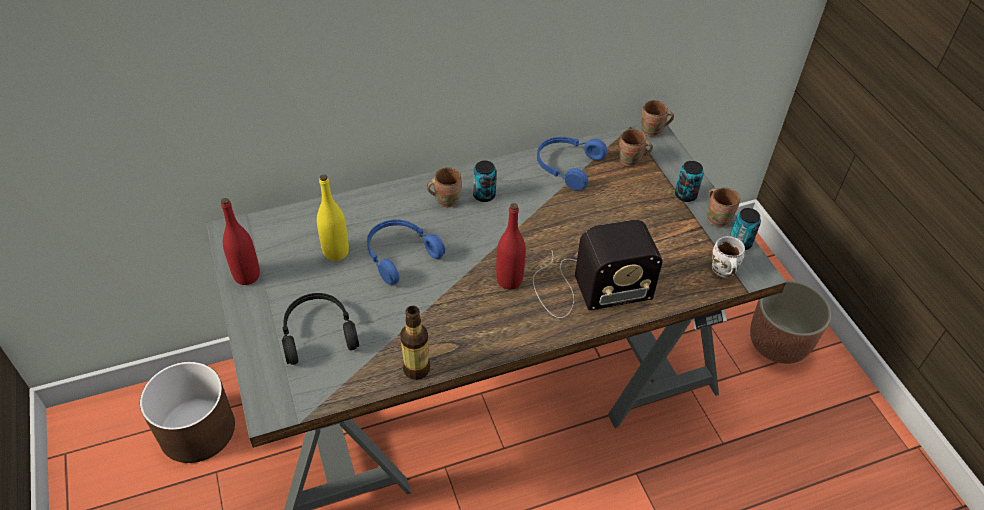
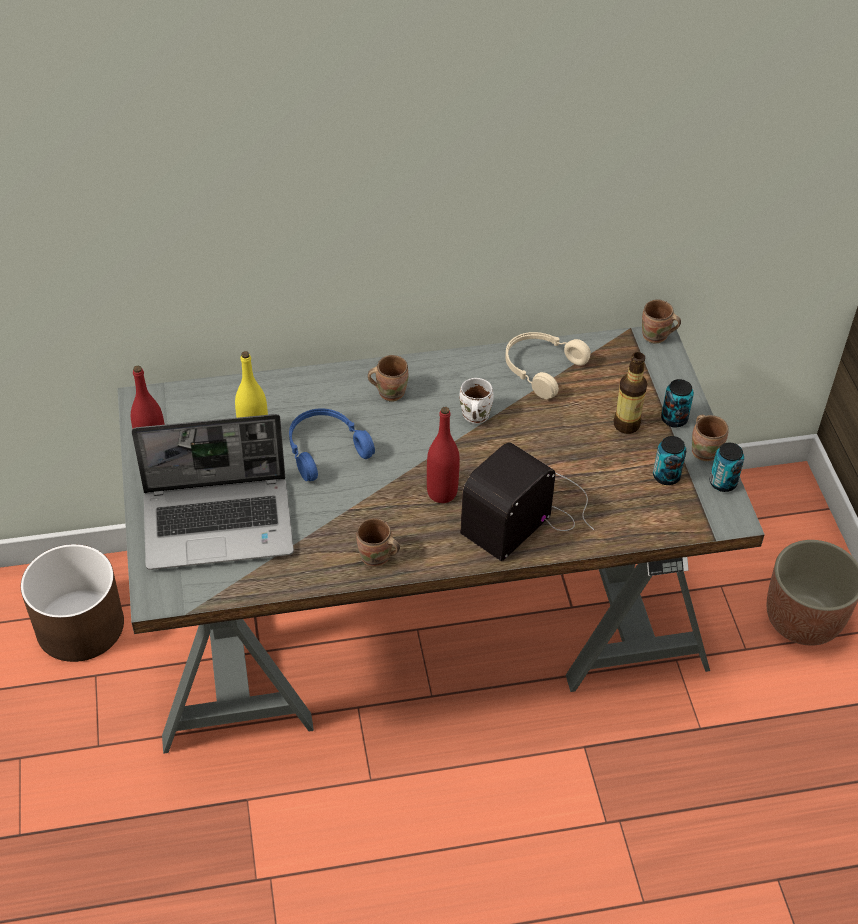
camera: 10 degrees right, 0 degrees up
(318, 333) = (220, 523): black headphones -> laptop
(416, 369) = (319, 575): bottle -> bottle (626, 424)
(484, 195) = (435, 392): can -> can (666, 476)
(567, 166) = (540, 368): blue headphones -> beige headphones
(587, 287) = (529, 511): radio -> radio turned 135 degrees clockwise
(631, 161) = (619, 370): brown mug -> brown mug (376, 558)
(722, 271) = (691, 512): white mug -> white mug (473, 416)

